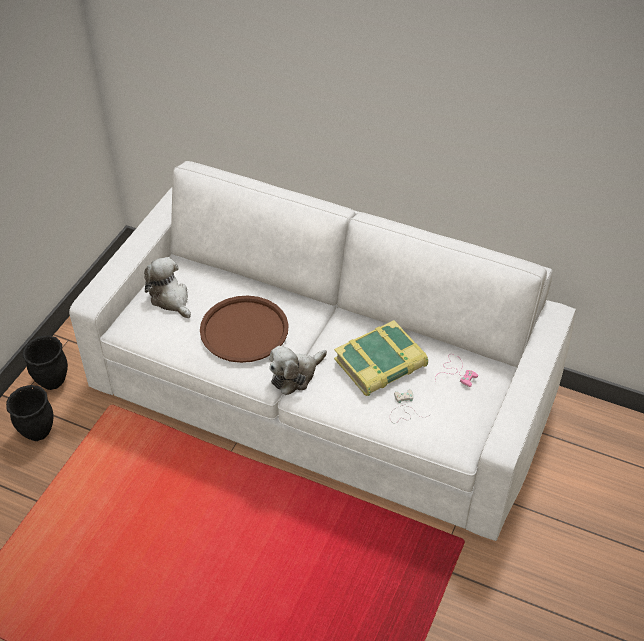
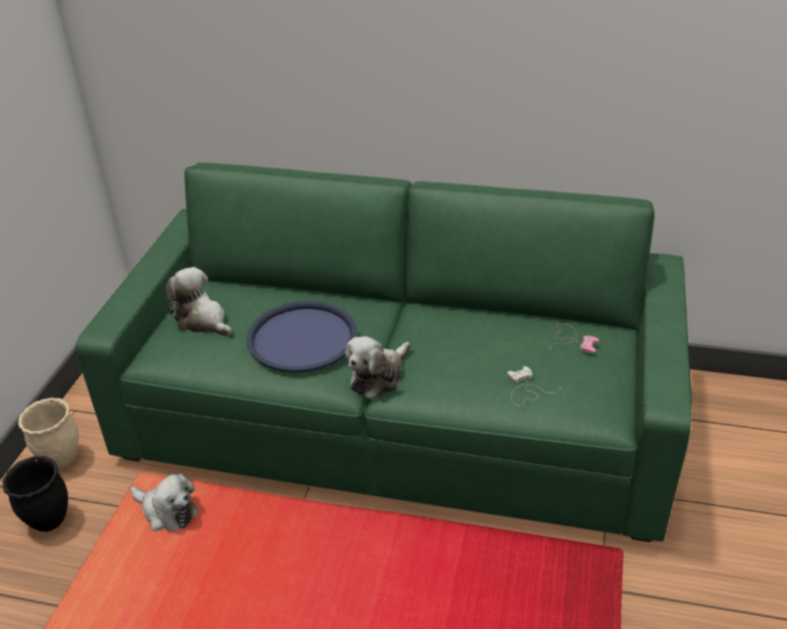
camera: 10 degrees left, 10 degrees down
(52, 381) = (60, 458): black planter -> beige planter
(126, 442) = (167, 512): none -> plush toy
(244, 330) = (302, 337): brown tray -> blue tray
(322, 392) = (398, 416): white sofa -> green sofa
(381, 364) = (479, 347): book -> none

